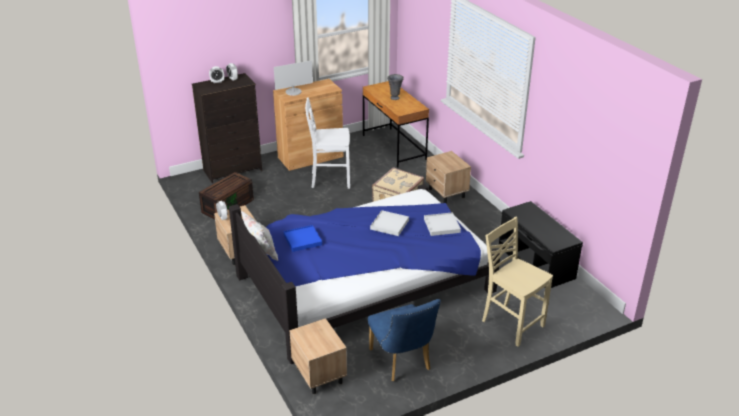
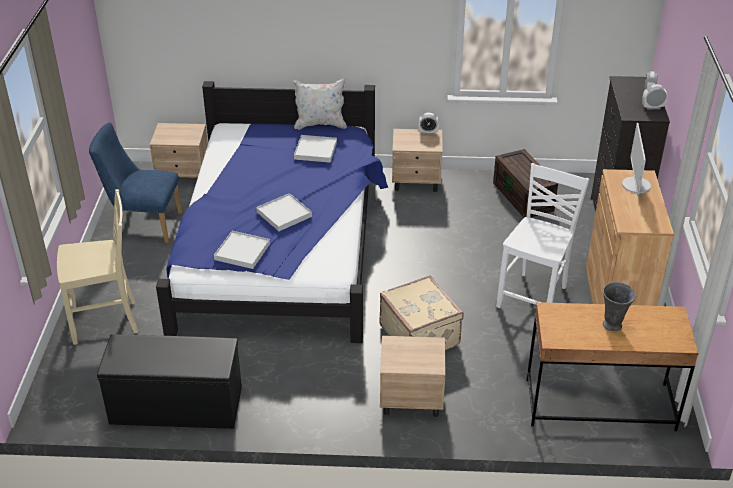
camera: 120 degrees right, 5 degrees up
(302, 240) = (315, 150): blue tray -> white tray

